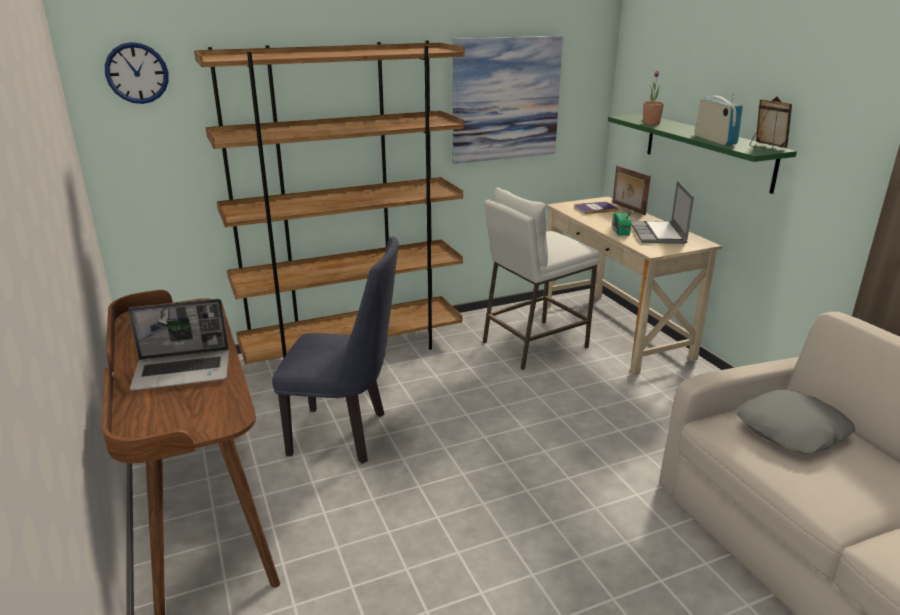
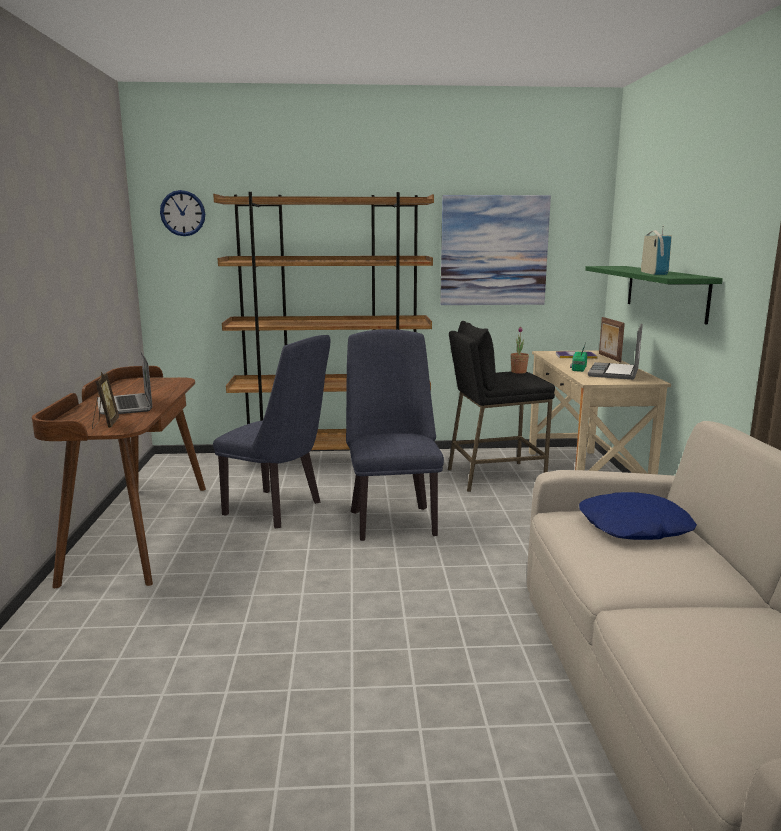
camera: 20 degrees right, 10 degrees down
(184, 371) = (126, 406): laptop -> laptop turned 60 degrees clockwise
(475, 423) = (392, 519): none -> blue chair
(534, 345) = (494, 477): white stool -> black stool
(651, 123) = (616, 268): potted plant -> potted plant (518, 372)
(766, 147) = (694, 276): picture frame -> picture frame (105, 425)
(792, 430) = (634, 527): grey pillow -> blue pillow

